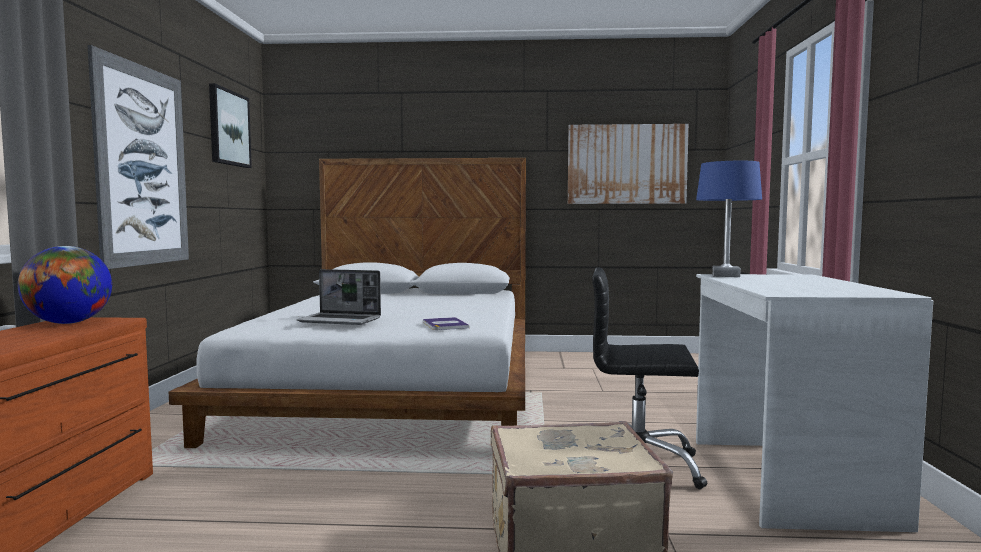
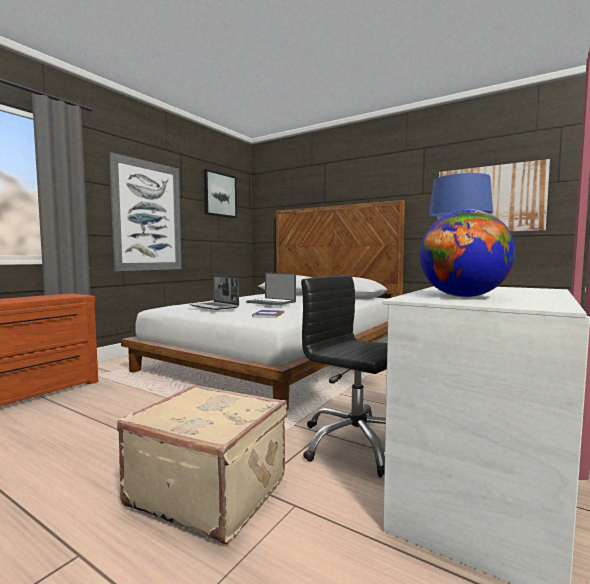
camera: 30 degrees right, 0 degrees up
(69, 323) = (58, 295): globe -> globe (463, 296)
(395, 307) = (272, 302): none -> laptop

